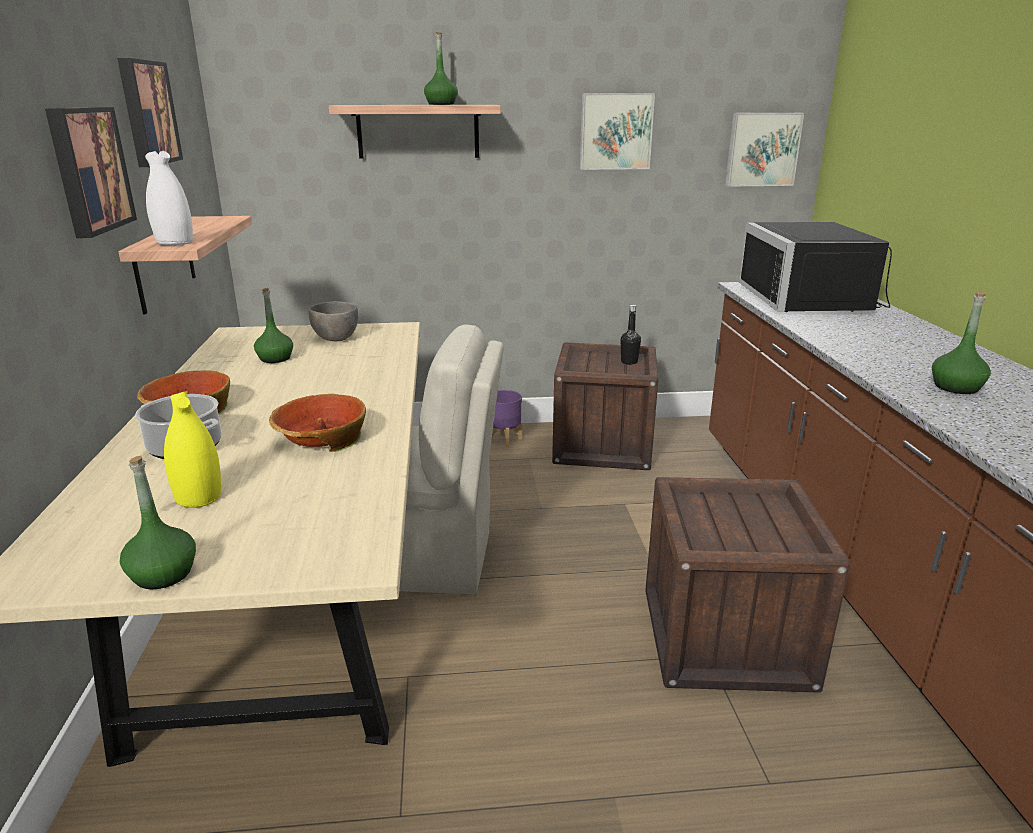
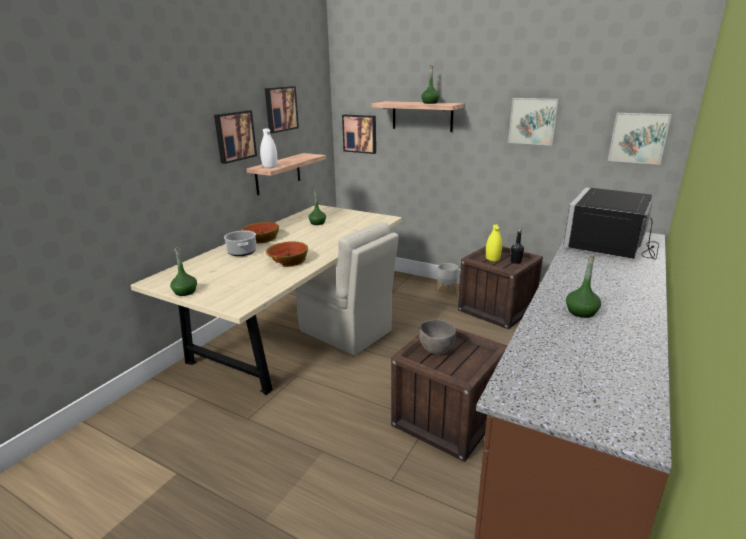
camera: 35 degrees right, 0 degrees up
(199, 497) = (224, 270): yellow vase -> yellow vase (492, 258)
(285, 173) = (360, 133): none -> picture
(335, 338) = (353, 218): grey bowl -> grey bowl (436, 349)
(505, 439) = (447, 291): purple planter -> grey planter

